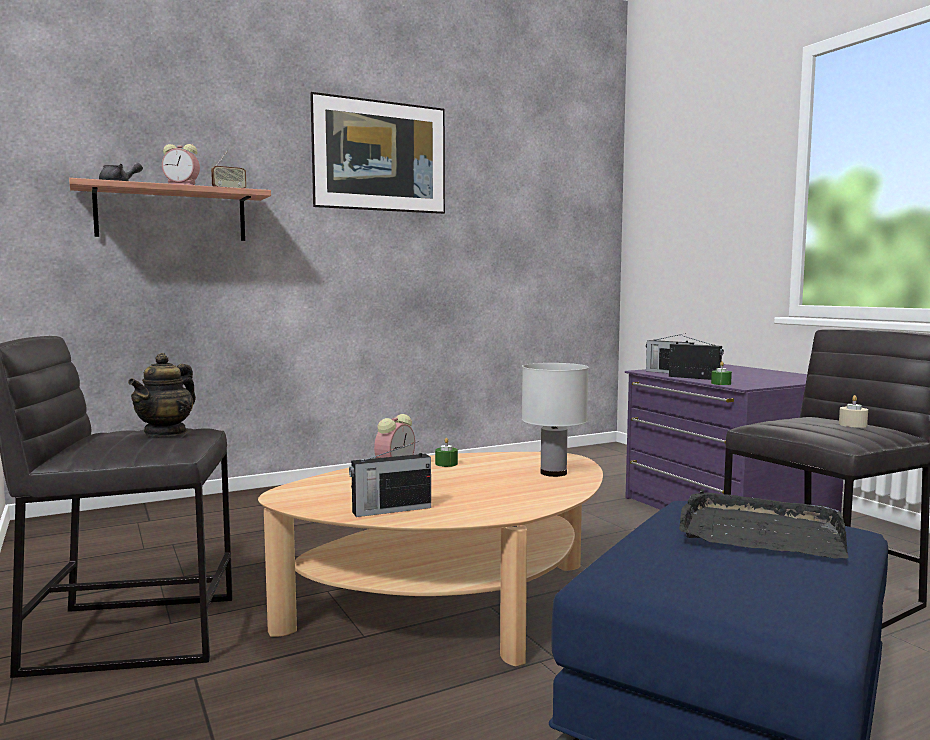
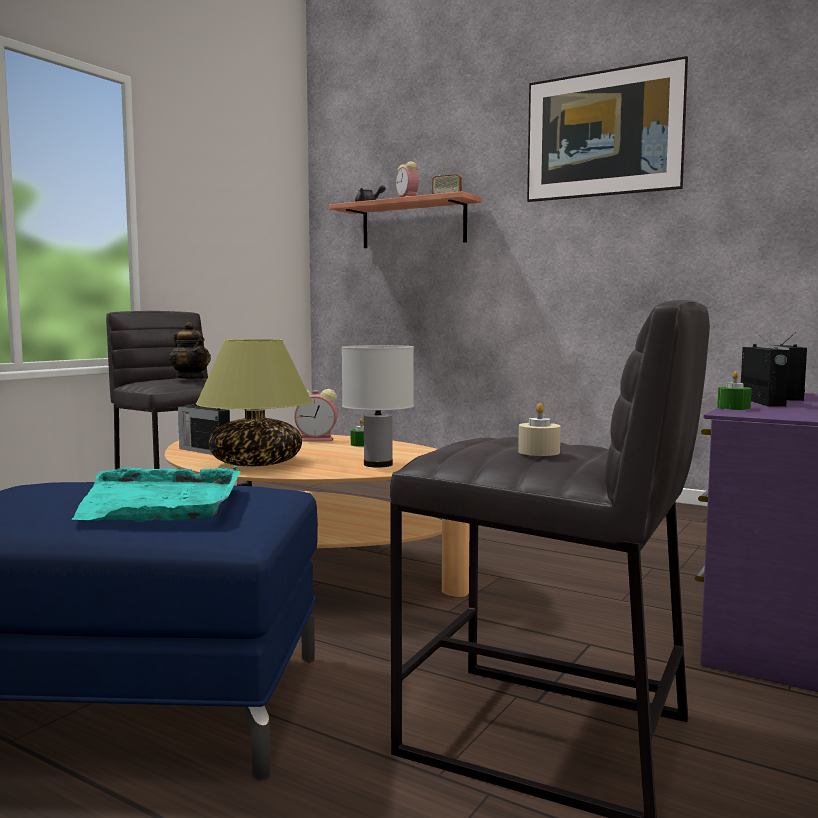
camera: 60 degrees right, 0 degrees up
(166, 432) = (190, 378): teapot -> teapot turned 120 degrees counterclockwise
(497, 501) = (257, 463): none -> table lamp
(759, 531) = (160, 501): black tray -> turquoise tray

